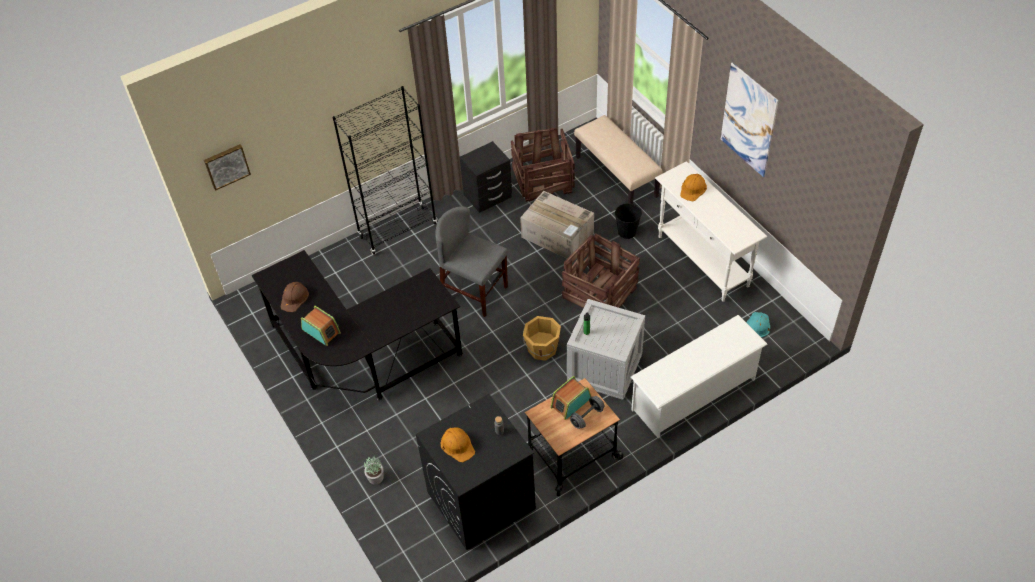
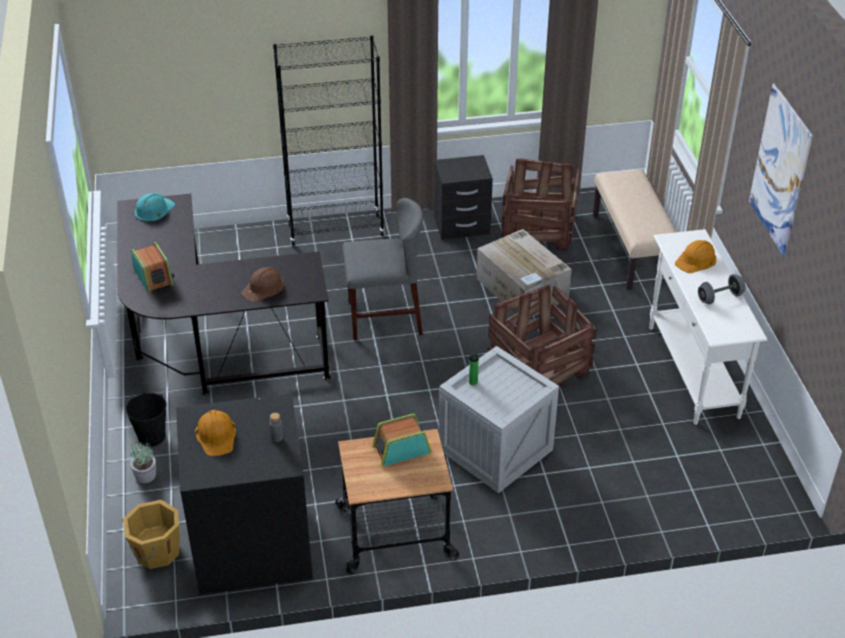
camera: 20 degrees right, 10 degrees down
(226, 166) = (130, 62): picture -> none
(294, 298) = (147, 236): brown hard hat -> brown hard hat (263, 288)
(474, 292) = (384, 318): grey chair -> grey chair turned 120 degrees clockwise
(542, 349) = (429, 403): orange bucket -> orange bucket (156, 551)
(587, 417) = (412, 473): grey dumbbell -> grey dumbbell (719, 297)
(626, 232) = (611, 310): black bucket -> black bucket (151, 436)
(694, 394) = (595, 518): white shoe rack -> none
(757, 325) = (728, 466): turquoise hard hat -> turquoise hard hat (154, 209)

